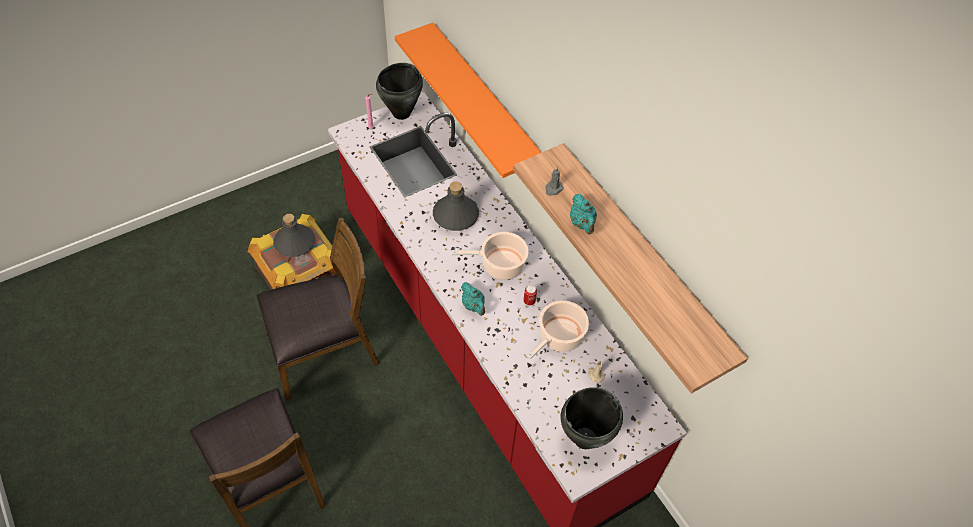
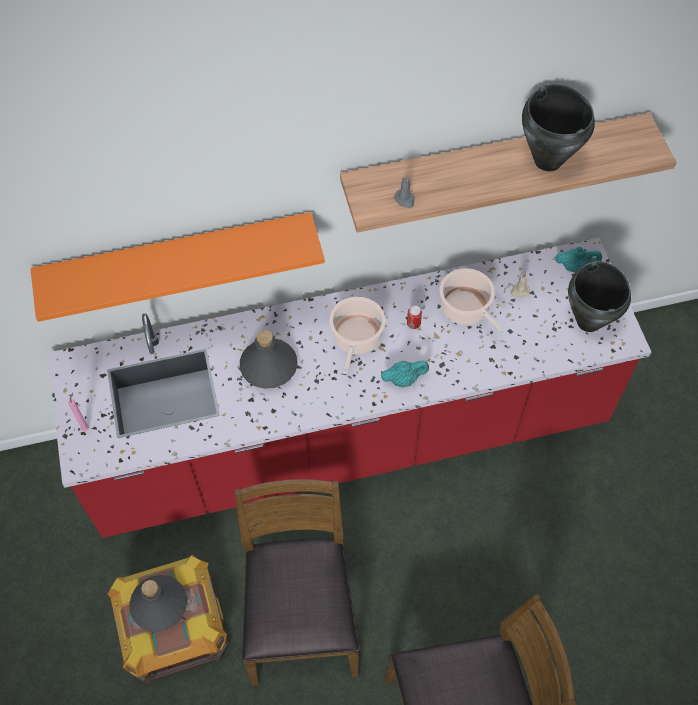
camera: 70 degrees left, 5 degrees up
(402, 113) = (75, 386): black cooking pot -> black cooking pot (548, 160)
(582, 224) = (461, 188): turquoise teapot -> turquoise teapot (575, 267)

